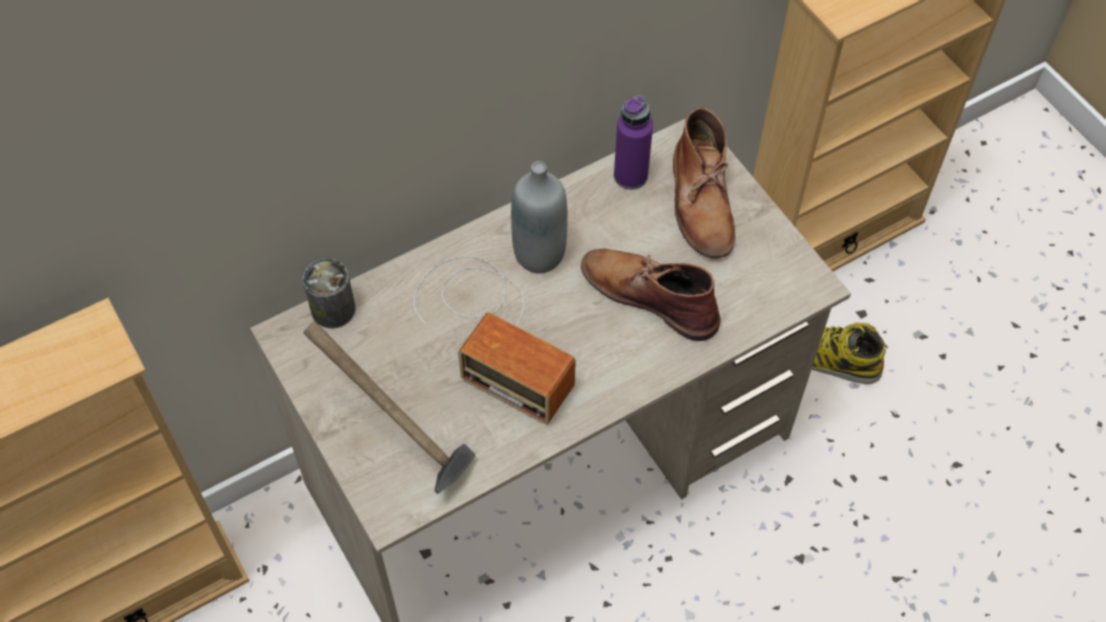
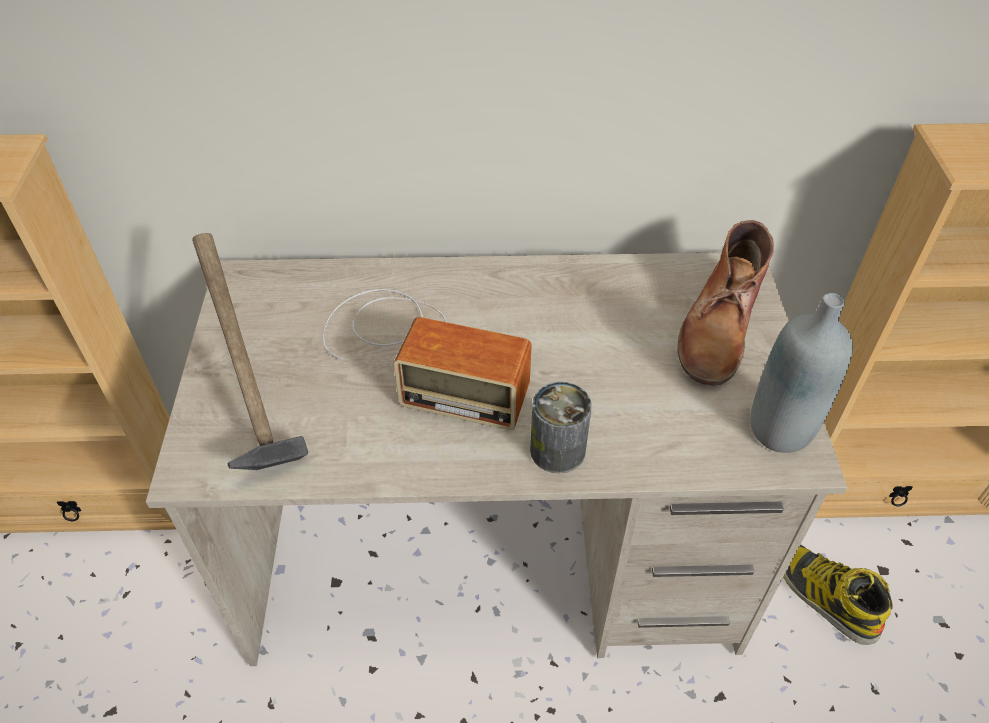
camera: 30 degrees right, 10 degrees down
(333, 309) = (294, 275): can -> can (557, 450)
(492, 332) = (419, 354): radio -> radio turned 45 degrees counterclockwise
(539, 254) = (517, 307): grey bottle -> grey bottle (780, 429)
(630, 176) = (656, 278): purple bottle -> none
(649, 295) = (604, 388): brown boot -> none

